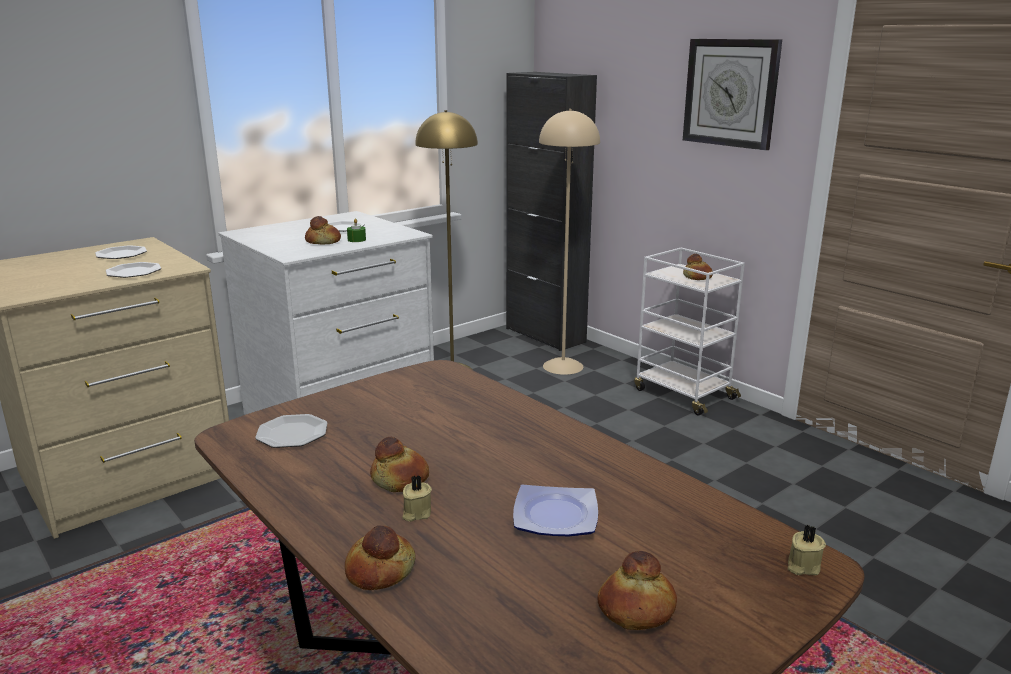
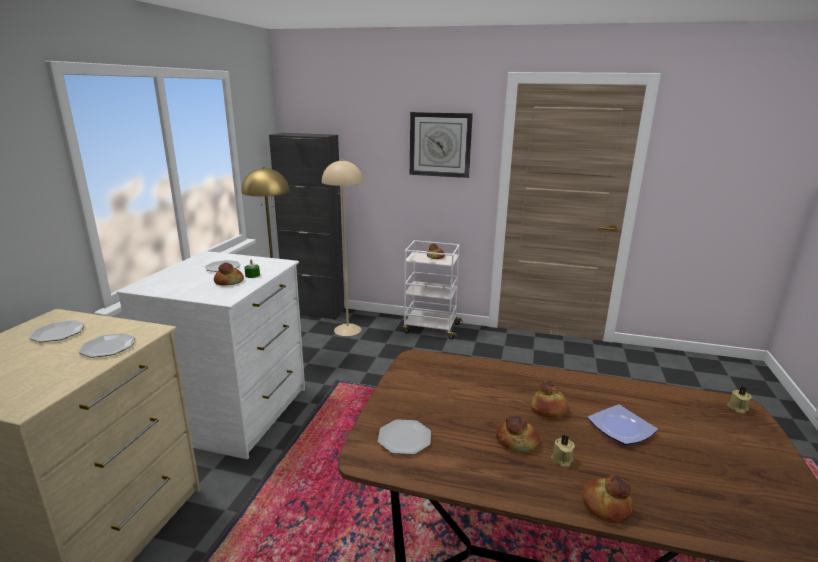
camera: 35 degrees left, 0 degrees up
(637, 609) = (728, 463): bread -> bread (549, 409)

